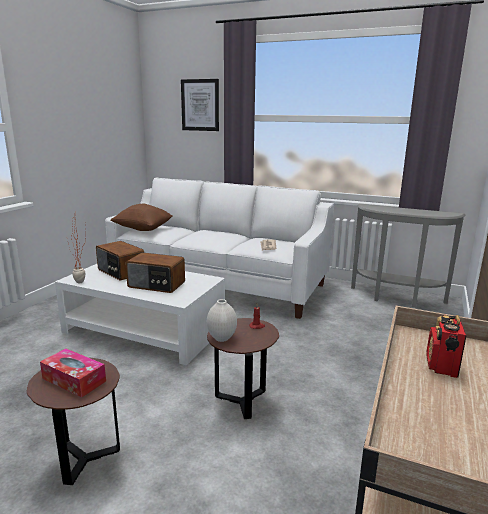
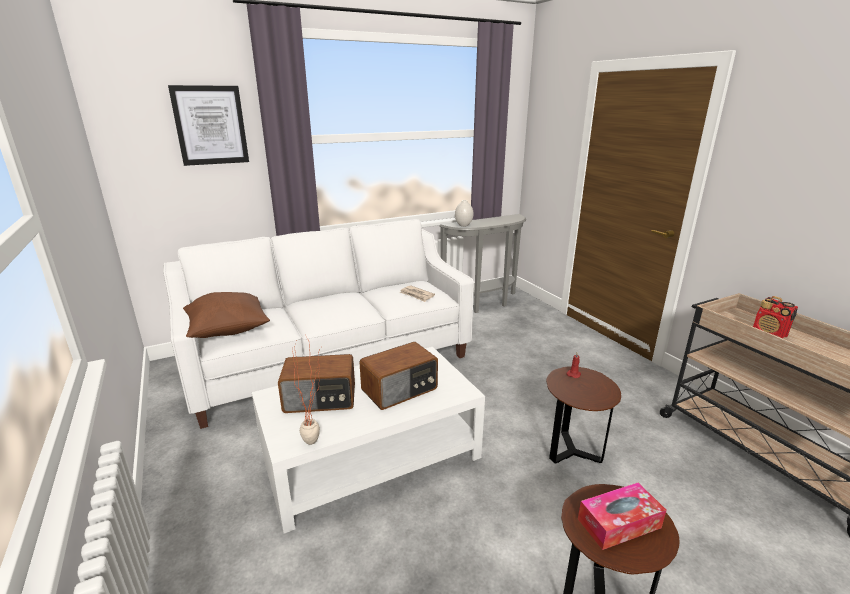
camera: 50 degrees left, 5 degrees up
(221, 338) = (584, 400): white vase -> white vase (463, 225)

